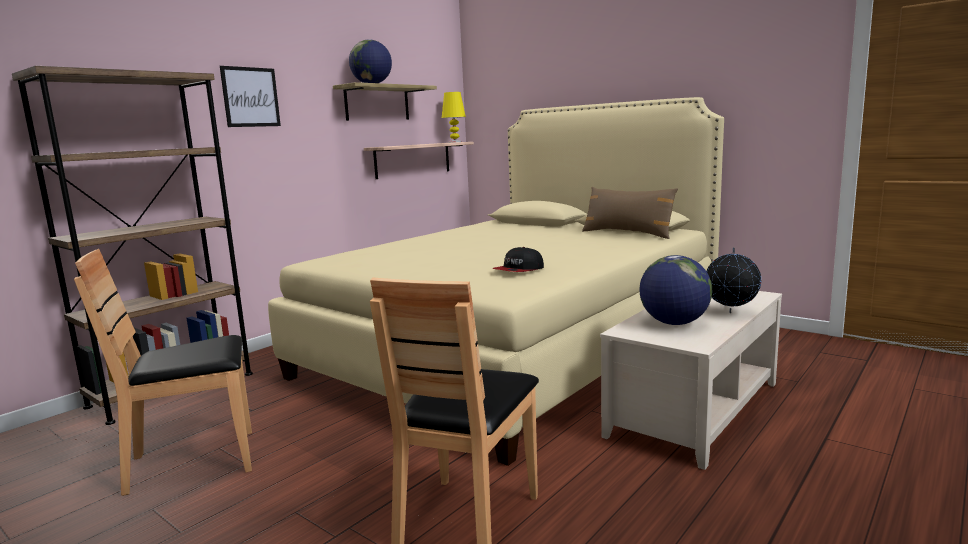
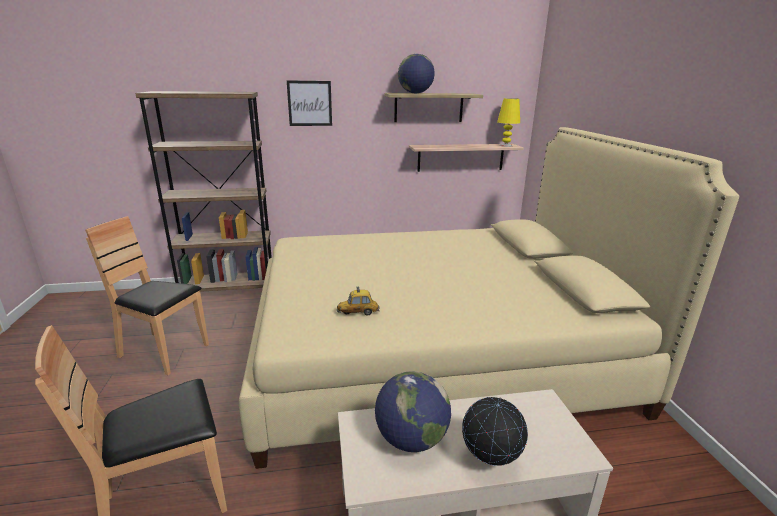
camera: 40 degrees right, 10 degrees up
(519, 270) = (358, 313): cap -> toy car
(627, 233) = (559, 297): brown pillow -> none

